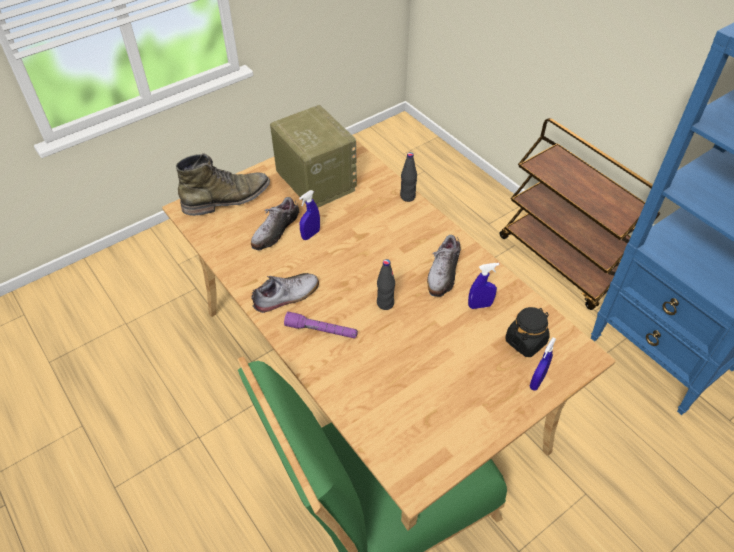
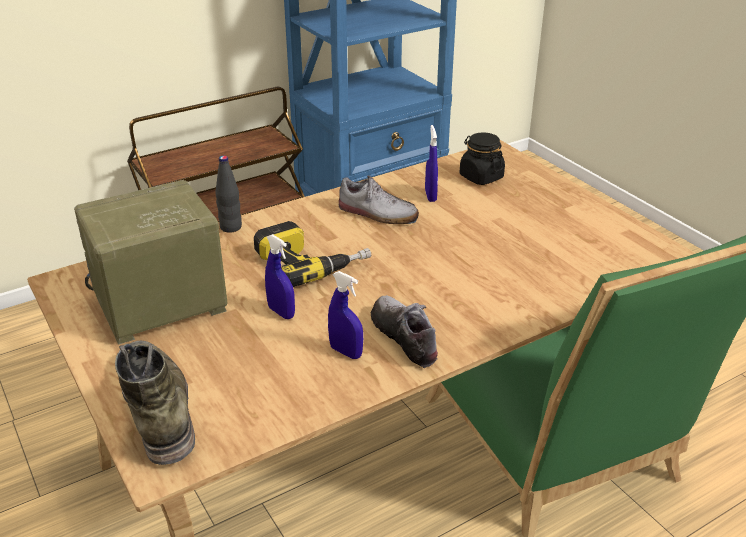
camera: 85 degrees left, 15 degrees down
(275, 231) = (262, 348): shoe -> none
(321, 330) = (468, 307): purple flashlight -> none
(369, 242) = (311, 262): none -> power drill
(385, 303) = (424, 256): black bottle -> none
(537, 381) = (531, 177): blue spray bottle -> blue spray bottle (346, 352)

